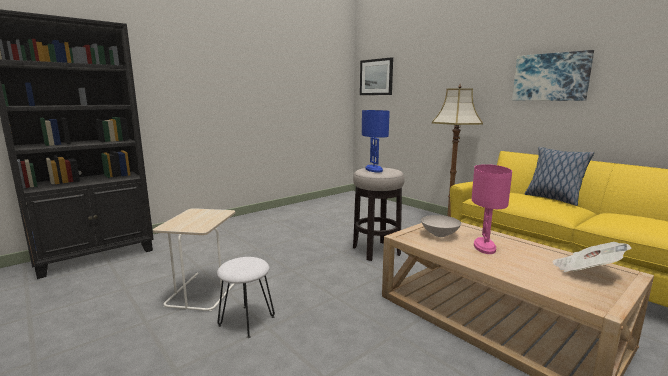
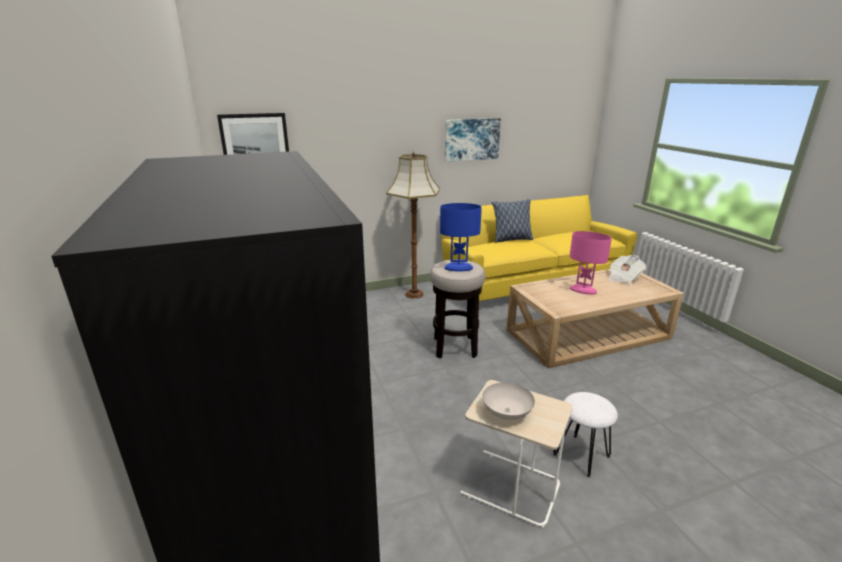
camera: 70 degrees left, 10 degrees up
(439, 234) = (555, 297): white bowl -> white bowl (506, 413)

